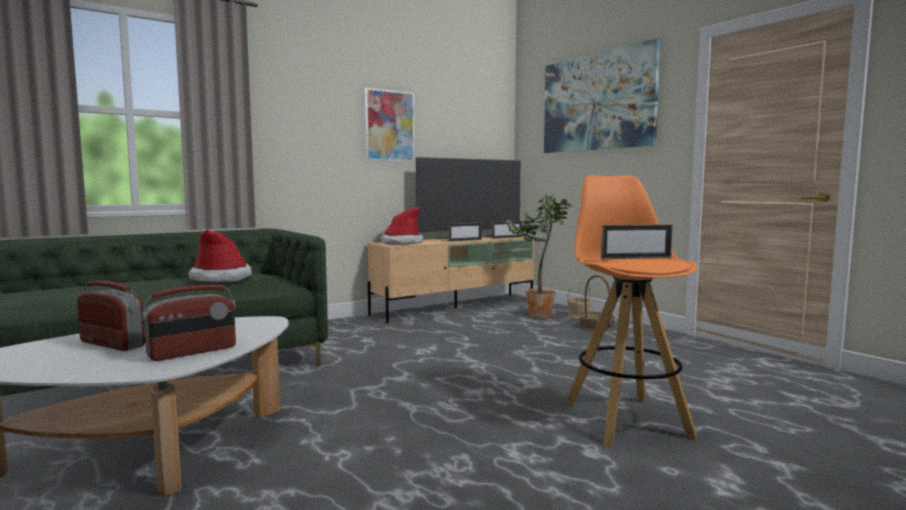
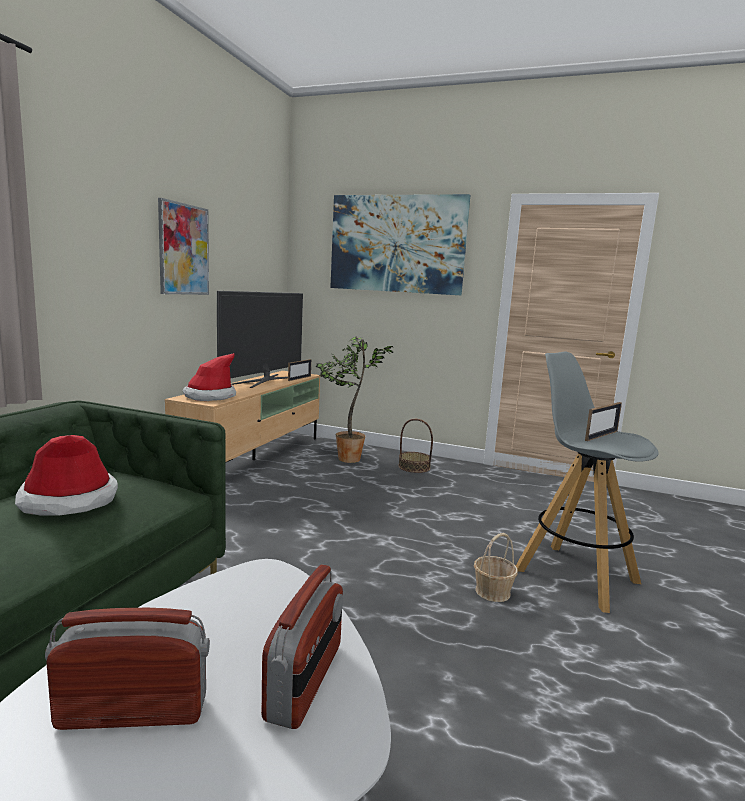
camera: 35 degrees left, 5 degrees up
(465, 240) = (269, 386): picture frame -> none
(578, 316) = (381, 455): basket -> basket (492, 592)
(625, 418) = (575, 575): orange stool -> grey stool

